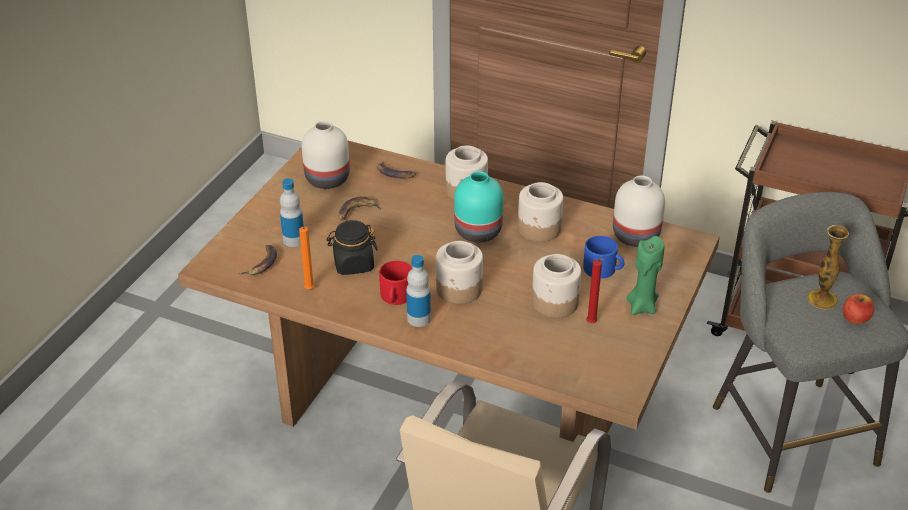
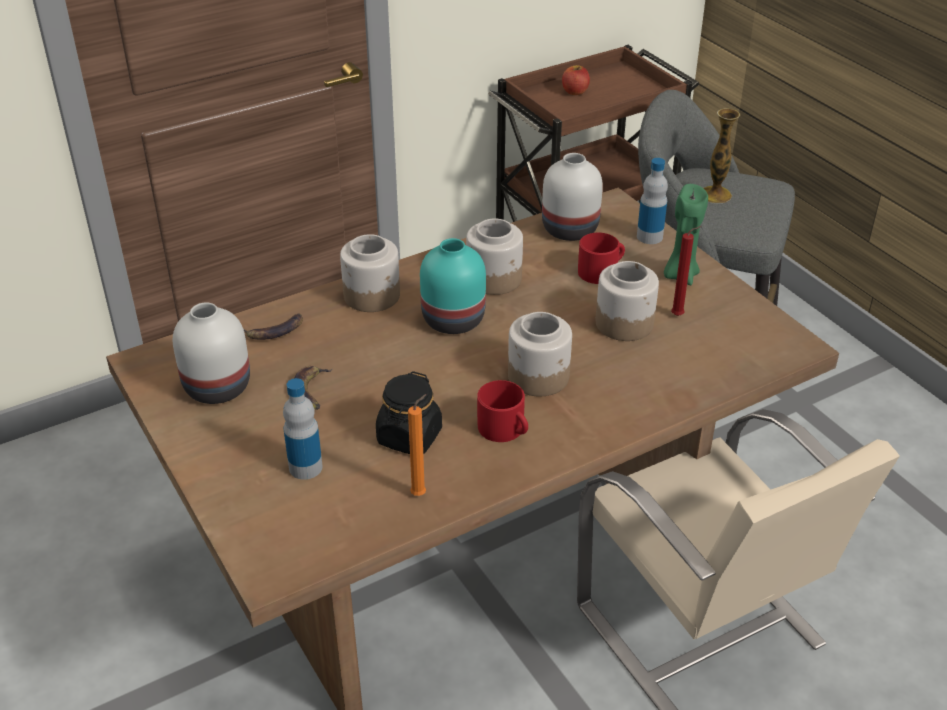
camera: 55 degrees left, 0 degrees up
(262, 263) = (321, 516): banana -> none
(419, 318) = (561, 428): bottle -> bottle (649, 237)
(603, 269) = (601, 271): blue mug -> red mug
(855, 318) = (754, 192): apple -> apple (575, 92)

